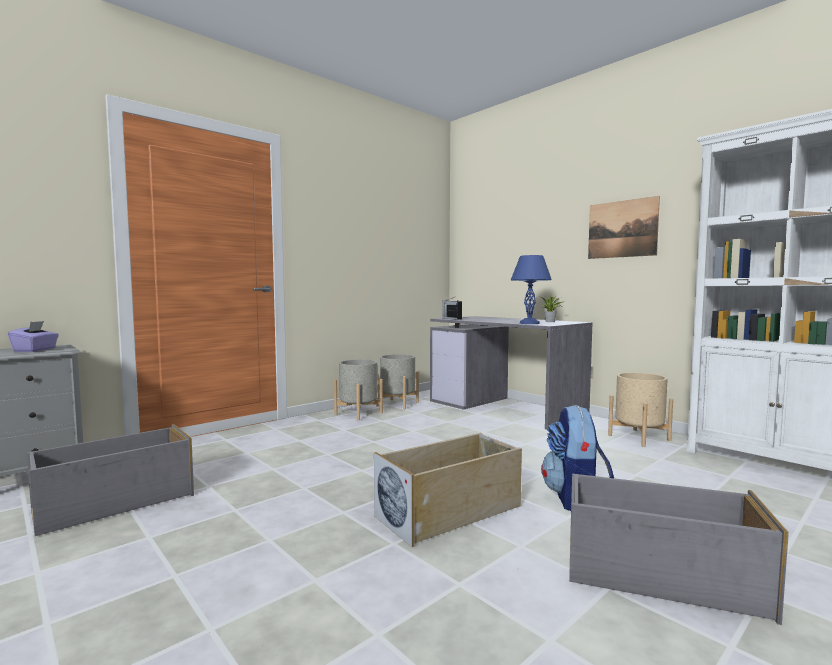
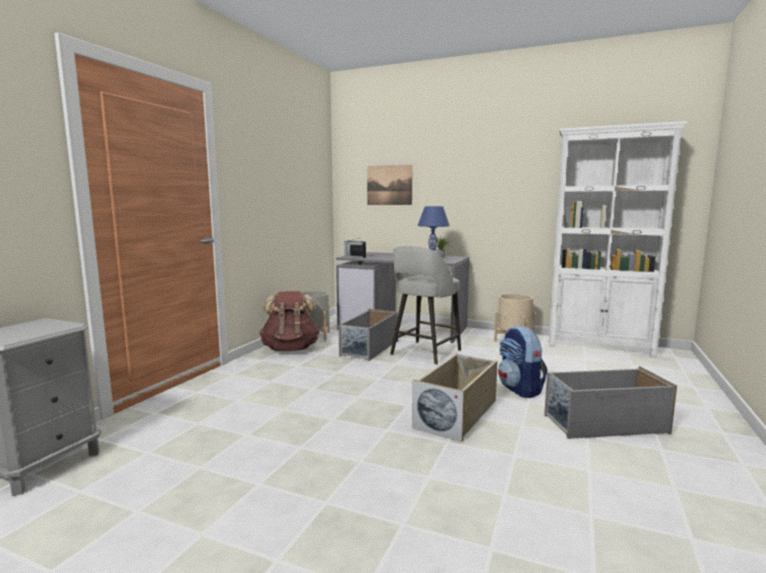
camera: 25 degrees left, 5 degrees up
(35, 350) = (38, 330): purple tissue box -> none
(114, 503) = (179, 467): grey storage box -> grey storage box (369, 349)
(358, 413) = (290, 349): grey planter -> brown backpack
(498, 436) = (424, 353): none -> grey stool
(622, 229) = (492, 185): picture -> picture (389, 185)

